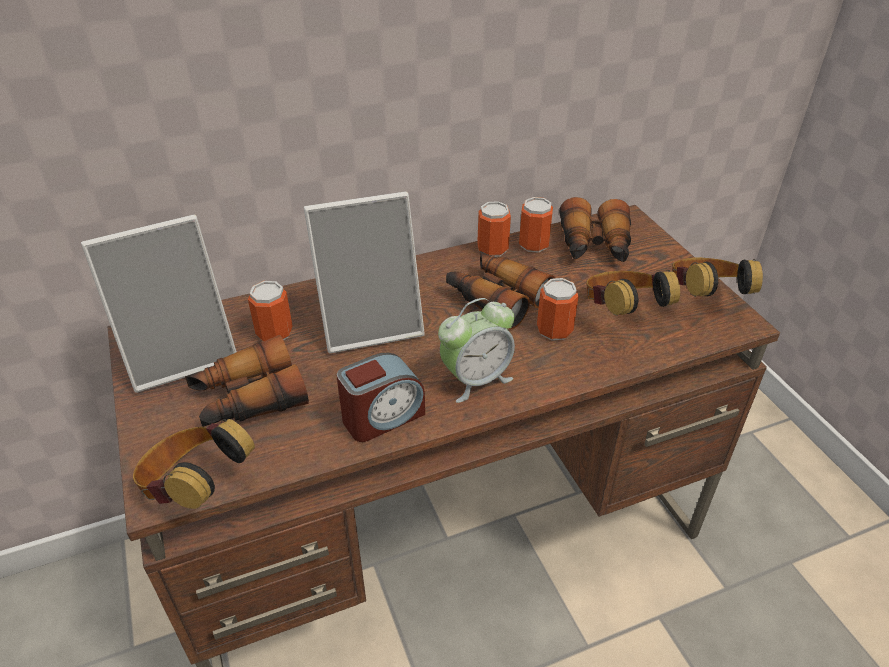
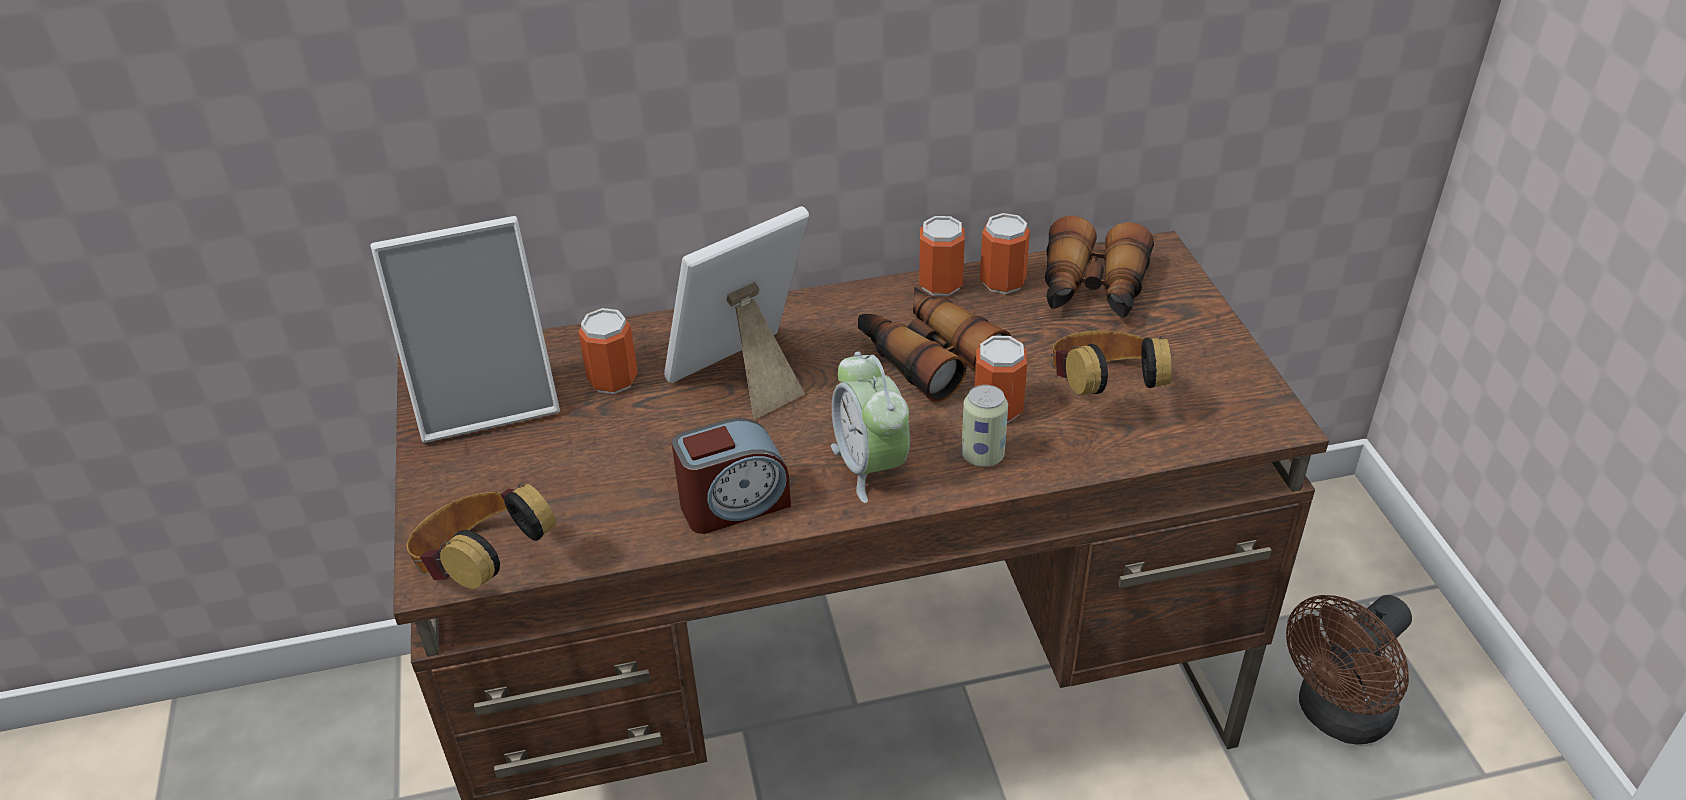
camera: 10 degrees right, 0 degrees up
(248, 399) = (564, 464): binoculars -> none
(371, 323) = (745, 377): picture frame -> picture frame turned 150 degrees clockwise
(476, 379) = (870, 466): alarm clock -> alarm clock turned 90 degrees clockwise
(553, 364) = (982, 456): none -> can
(704, 298) = (1231, 381): headphones -> none
(752, 509) = (1336, 716): none -> brown fan

